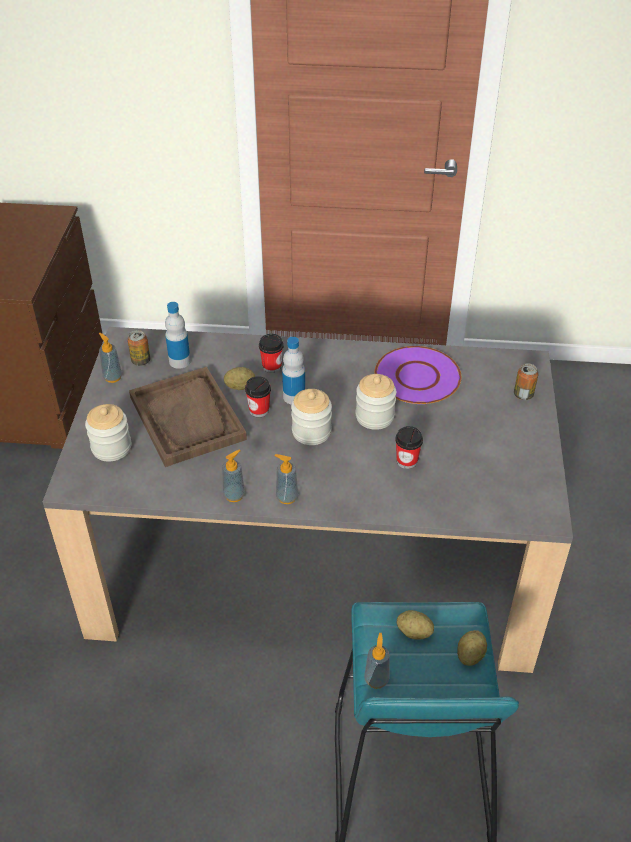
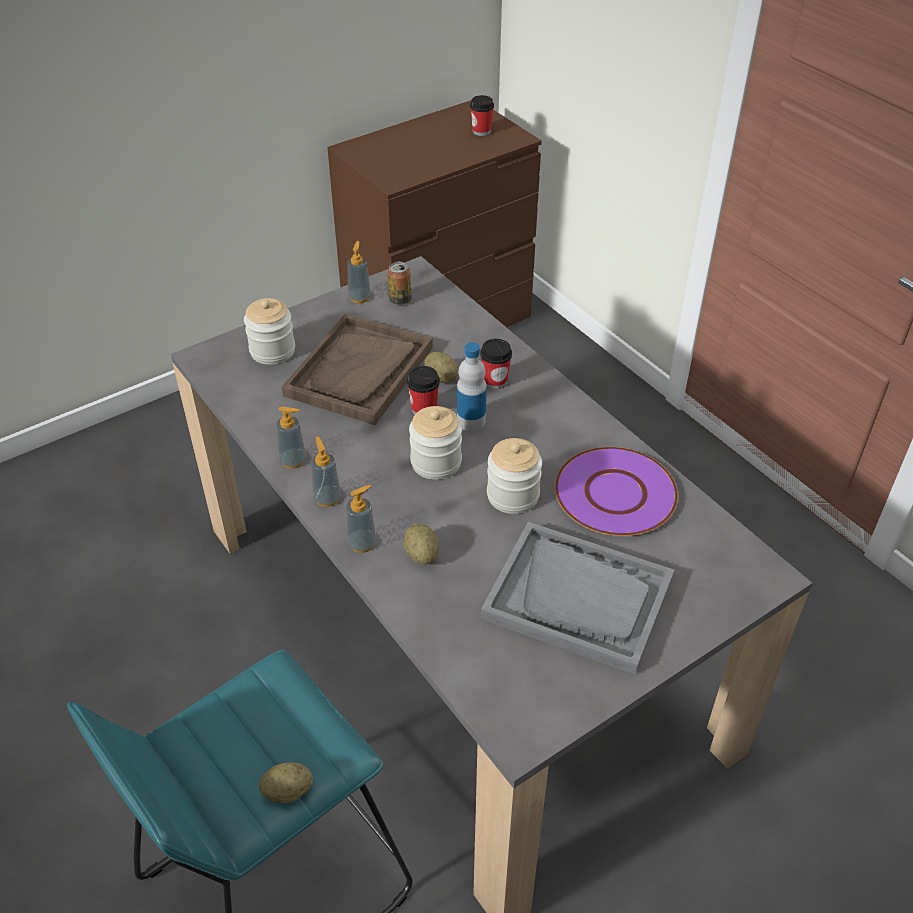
camera: 50 degrees right, 0 degrees up
(179, 361) = (428, 321): bottle -> none
(376, 679) = (190, 724): soap dispenser -> soap dispenser (362, 543)
(407, 461) = (475, 559): cup -> cup (481, 131)
(414, 632) = (278, 721): potato -> potato (421, 554)
(477, 438) = (578, 598): none -> grey tray
(523, 395) = (702, 601): can -> none

